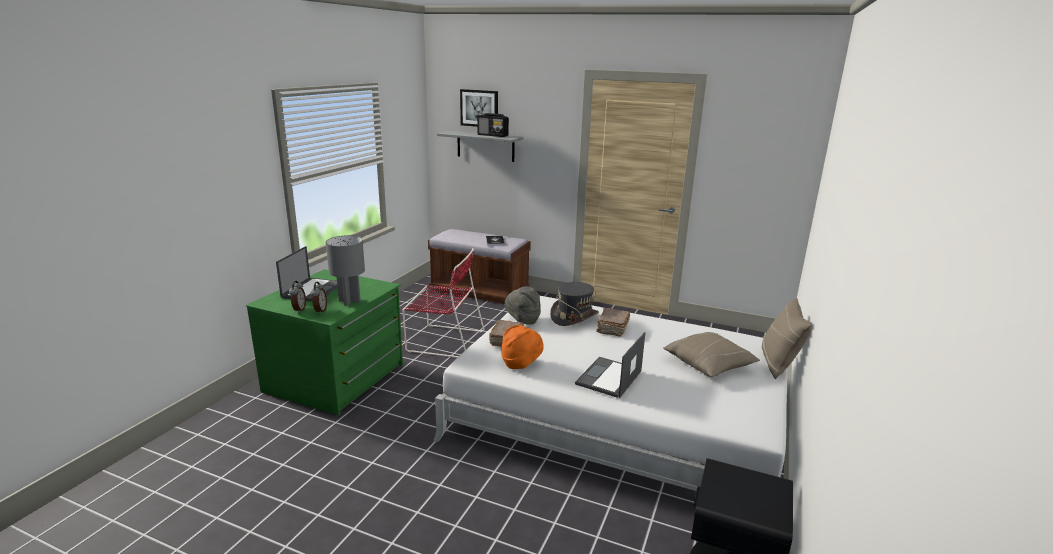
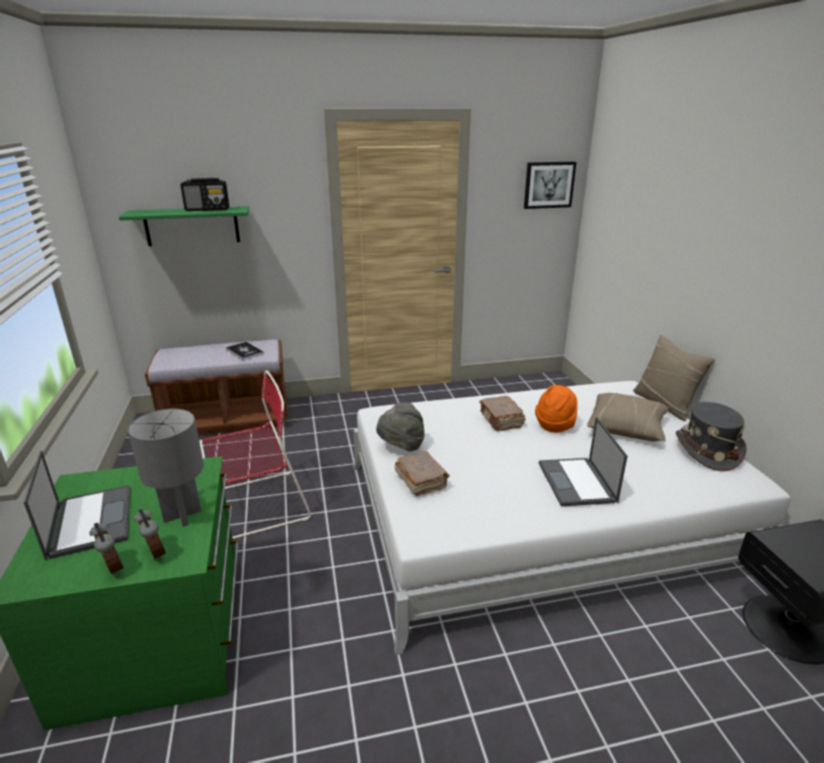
camera: 35 degrees left, 5 degrees up
(479, 108) = (173, 172): picture -> picture (548, 185)
(485, 146) = (192, 226): grey shelf -> green shelf
(521, 363) = (476, 505): orange hat -> orange hat (555, 424)
(574, 316) = (447, 420): grey hat -> grey hat (707, 450)

